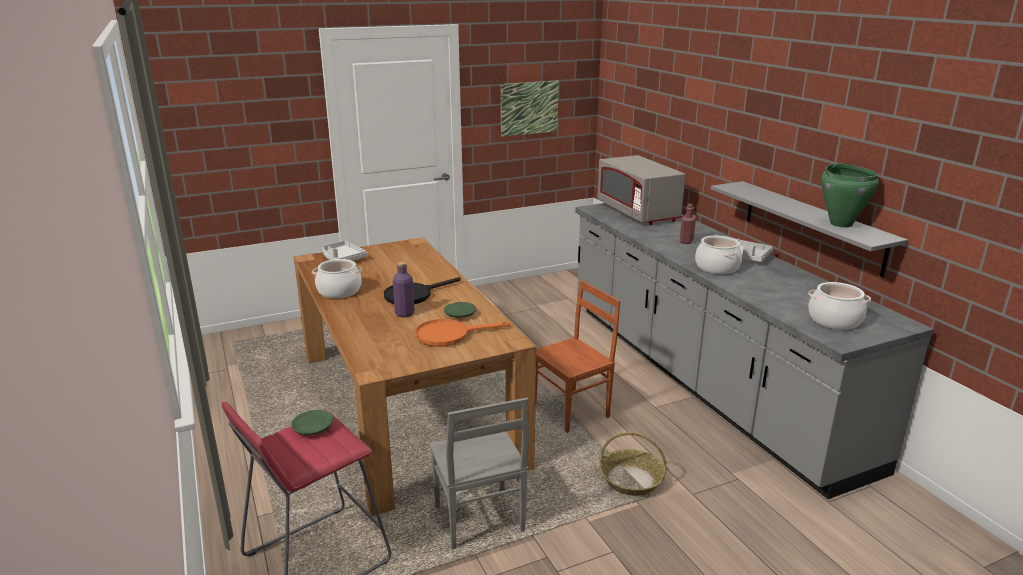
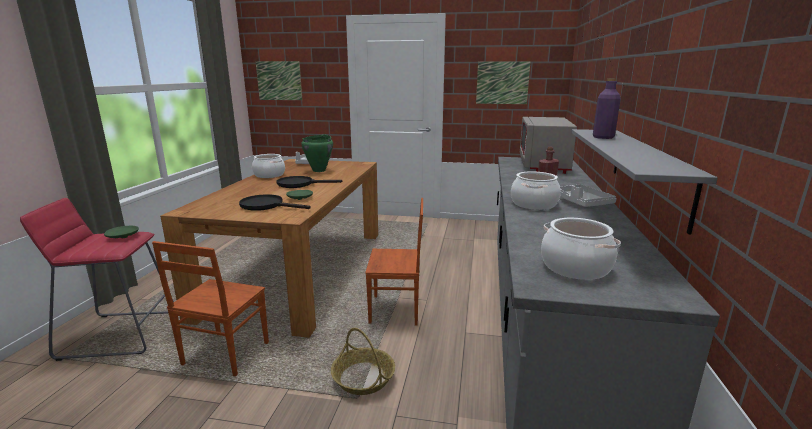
camera: 35 degrees right, 5 degrees down
(210, 132) = (279, 80): none -> picture
(404, 313) = (272, 191): purple bottle -> purple bottle (603, 137)
(450, 335) = (267, 206): orange frying pan -> black frying pan
(478, 520) = (224, 355): grey chair -> brown chair
(841, 224) = (647, 157): green cooking pot -> green cooking pot (319, 170)

